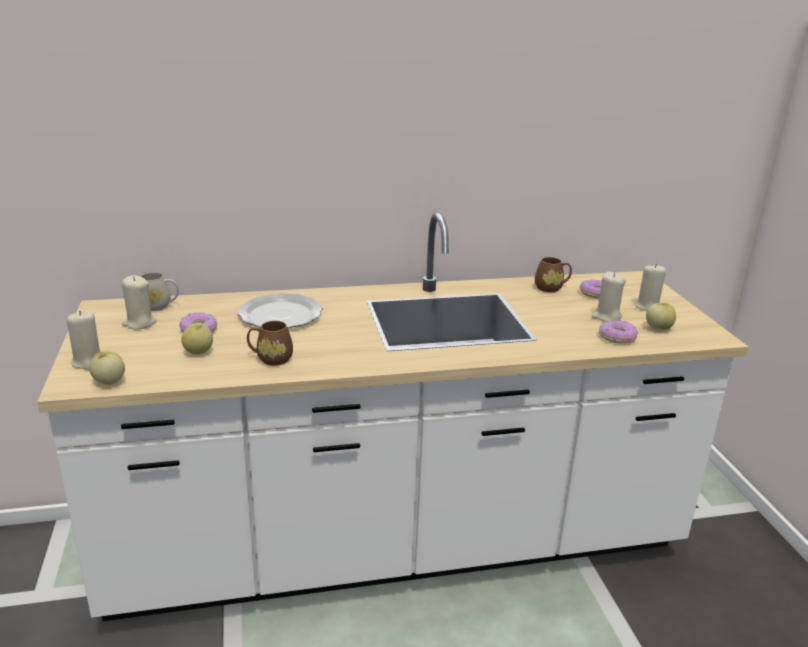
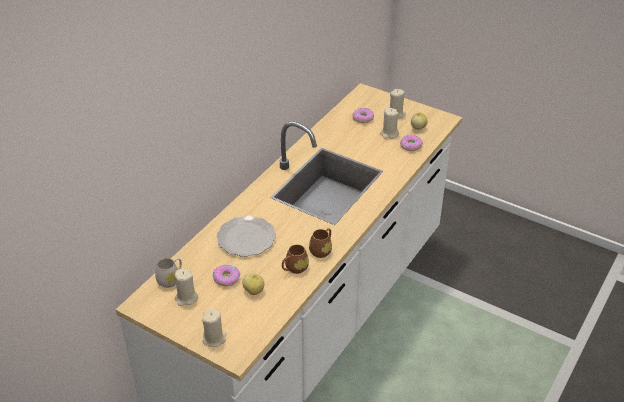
camera: 45 degrees left, 15 degrees up
(109, 382) = (249, 340): apple -> none
(551, 288) = (338, 126): brown mug -> brown mug (322, 250)

